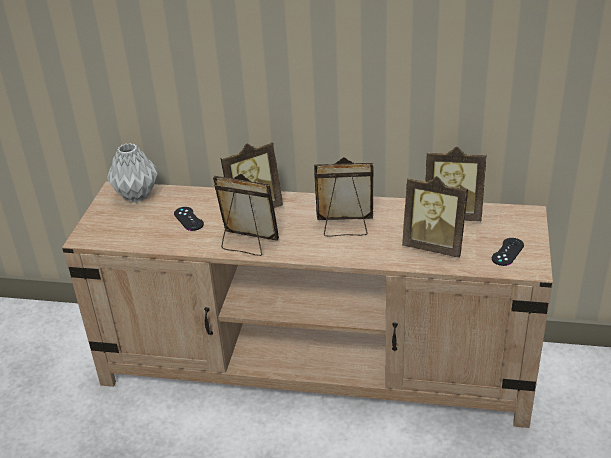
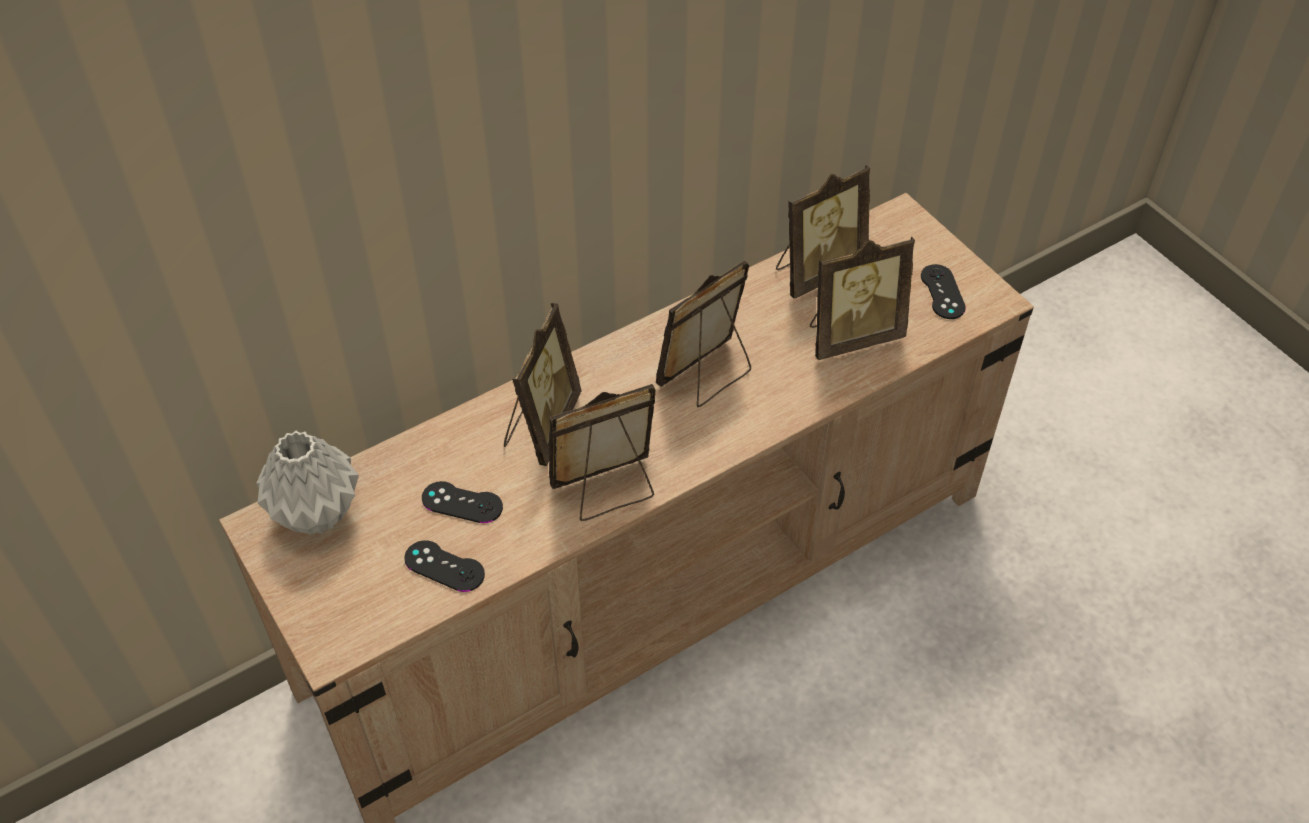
camera: 45 degrees left, 15 degrees up
(154, 235) = (444, 566): none -> black game controller

